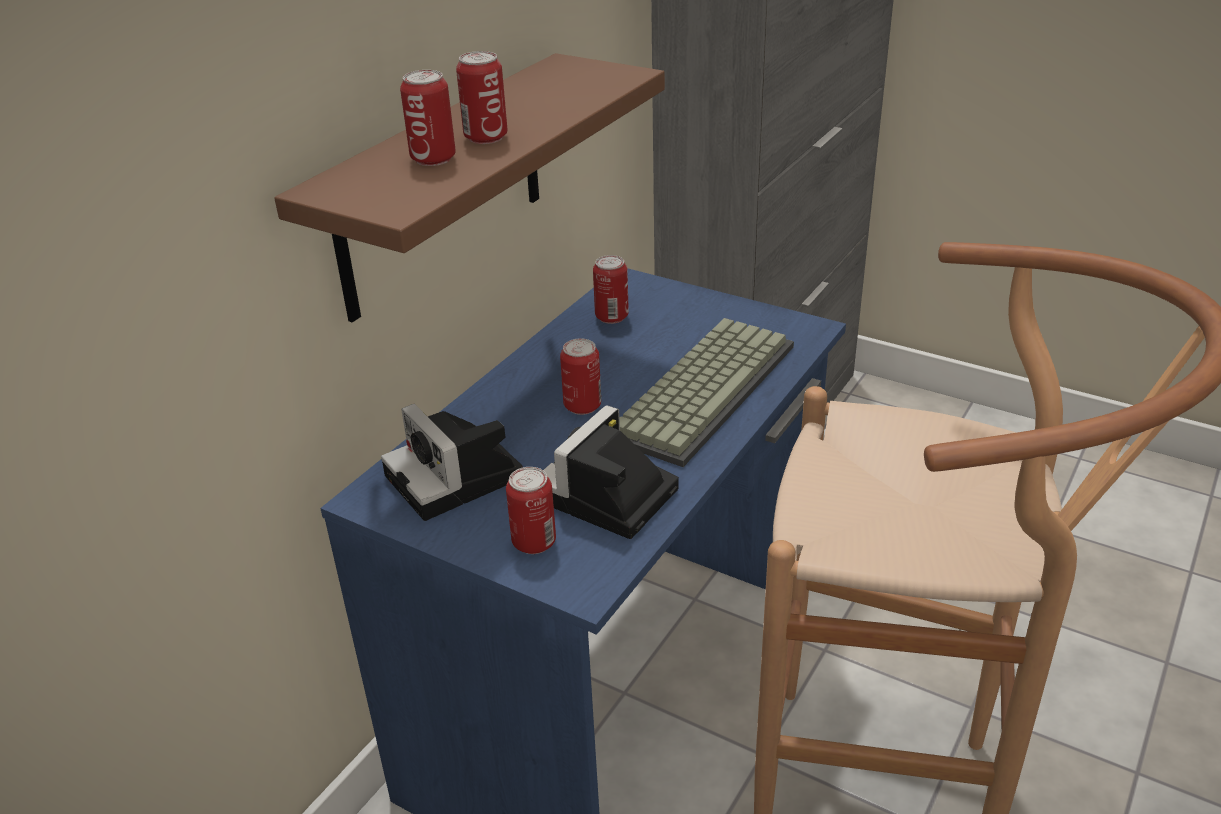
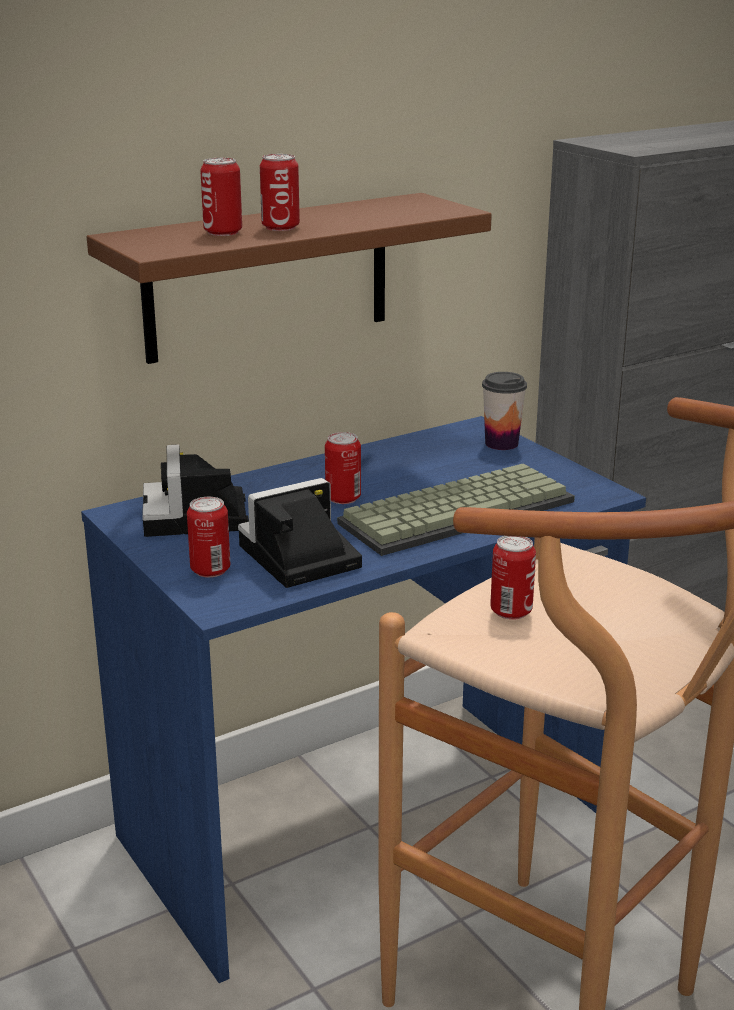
camera: 25 degrees right, 10 degrees down
(611, 317) = (434, 447): can -> can (511, 611)
(669, 295) = (501, 444): none -> cup

